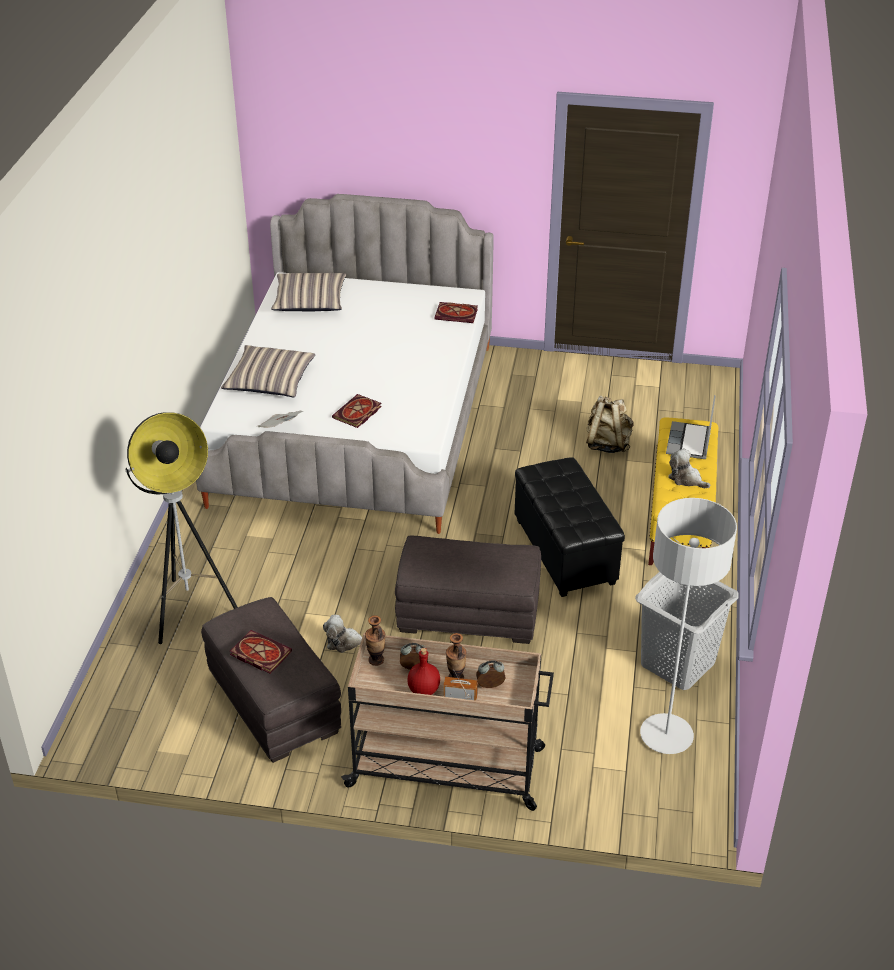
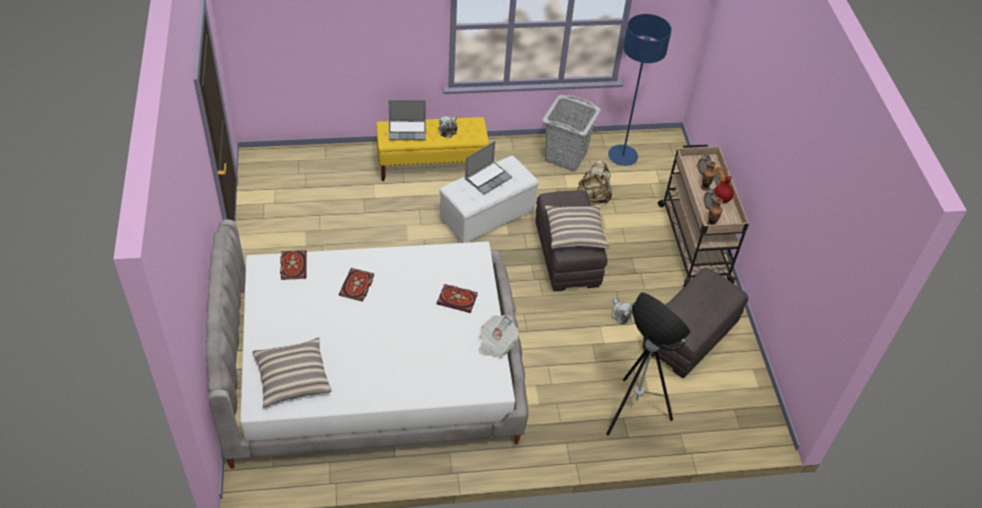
camera: 110 degrees left, 10 degrees up
(259, 653) = (706, 309): book -> book (357, 286)
(269, 380) = (431, 370): pillow -> pillow (575, 233)
(565, 552) = (486, 216): black ottoman -> white ottoman
(577, 497) = (488, 178): none -> laptop
(607, 444) = (358, 210): beige backpack -> beige backpack (594, 196)
(666, 735) = (622, 156): grey floor lamp -> blue floor lamp

